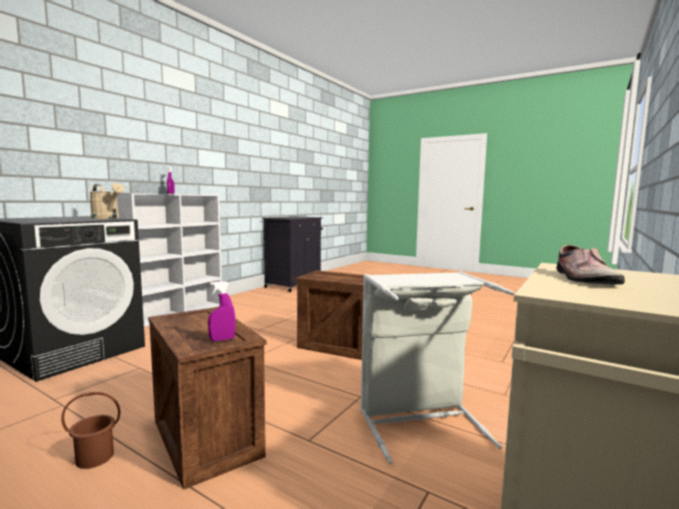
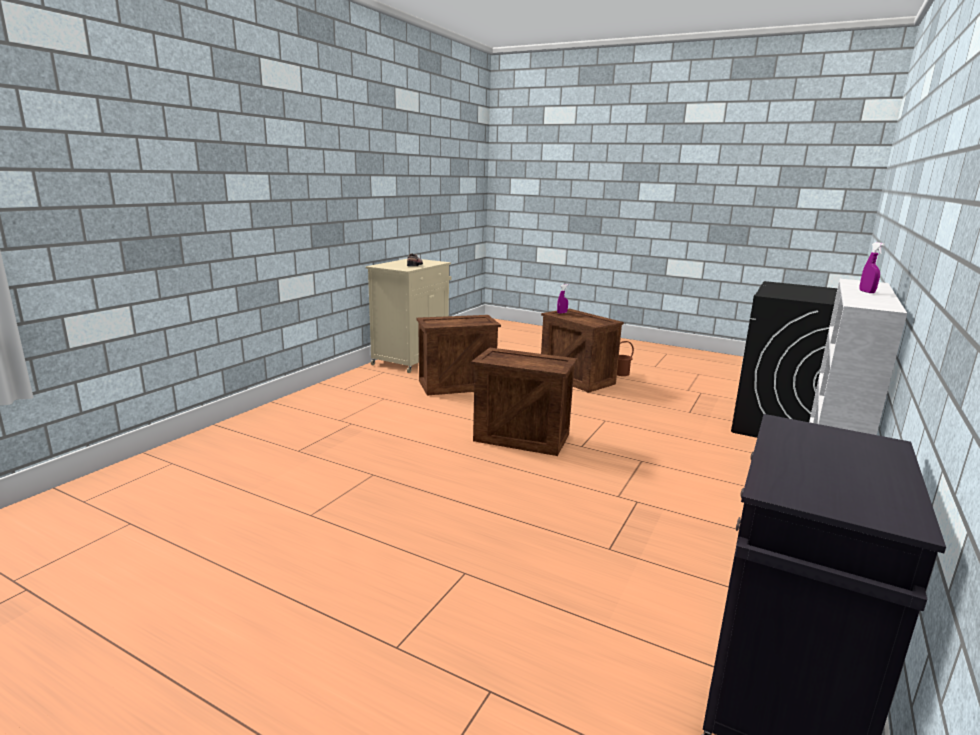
camera: 175 degrees right, 10 degrees up
(107, 218) = (789, 296): beige watering can -> none
(419, 420) = (456, 385): grey laundry basket -> crate

